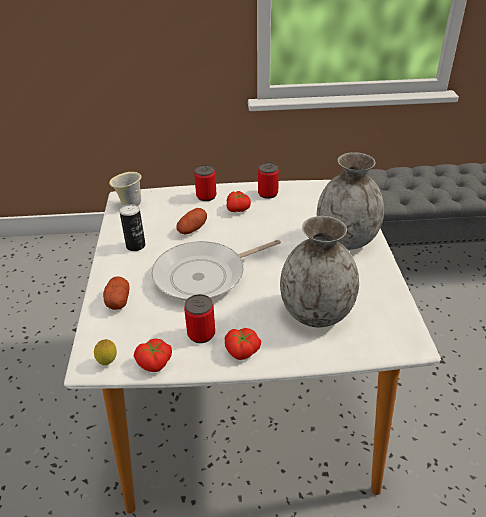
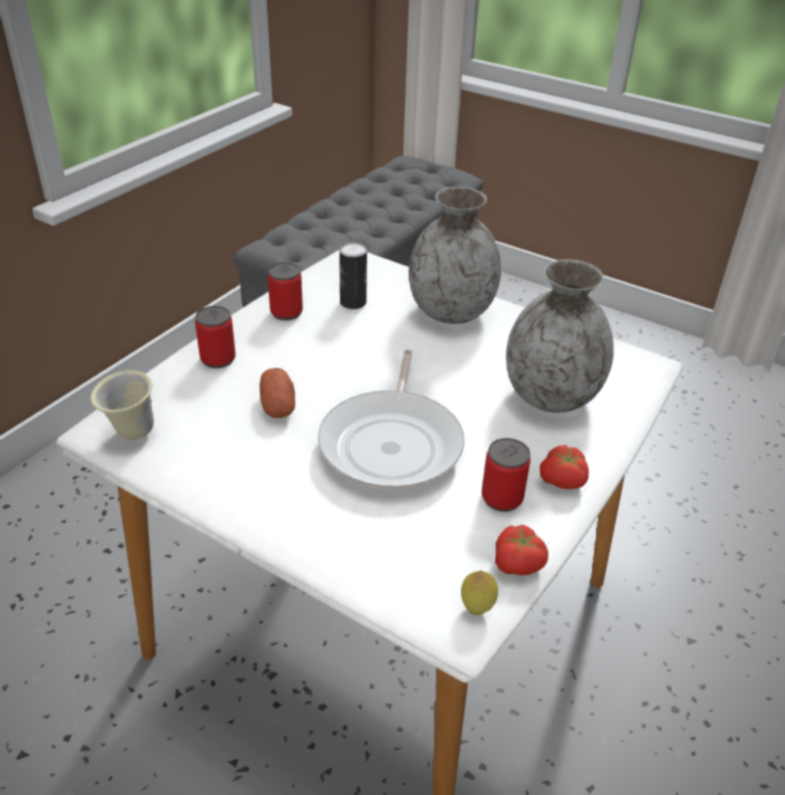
camera: 55 degrees left, 0 degrees up
(118, 300) = (354, 544): potato -> none
(135, 246) = (246, 473): can -> can (353, 302)
(238, 209) = (287, 349): tomato -> none

